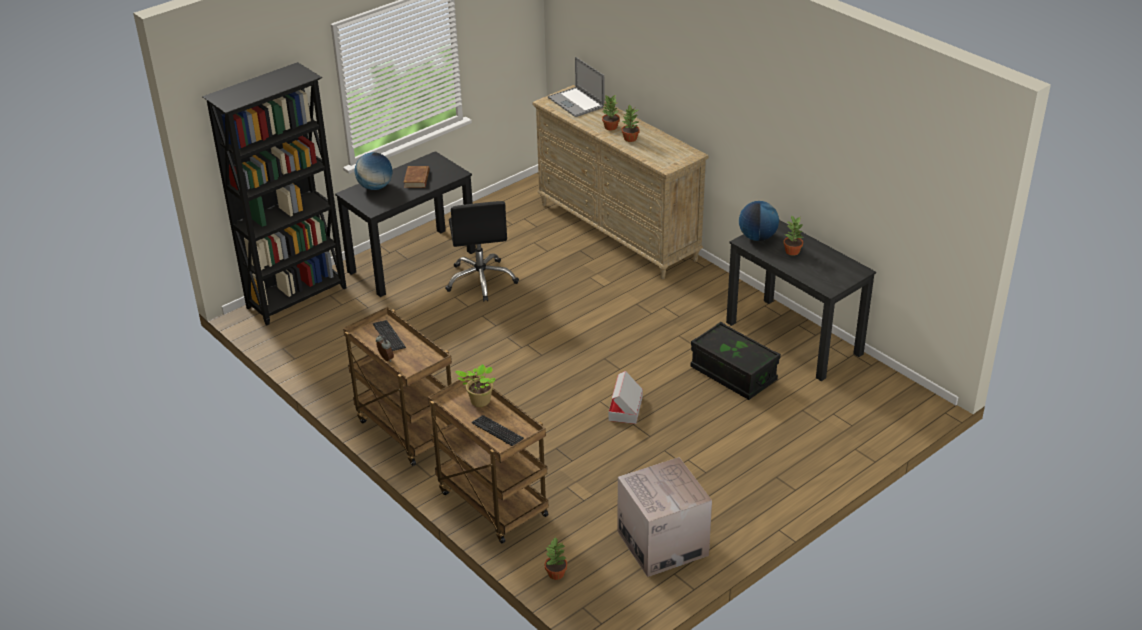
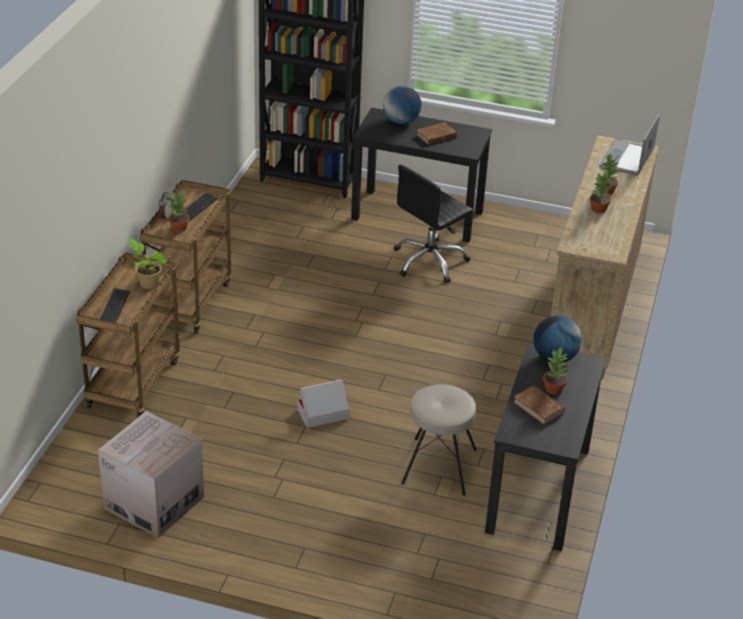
camera: 55 degrees right, 0 degrees up
(556, 574) = (71, 452): potted plant -> potted plant (178, 228)
(733, 374) = (438, 466): black storage box -> beige stool
(808, 266) = (538, 407): none -> brown book

